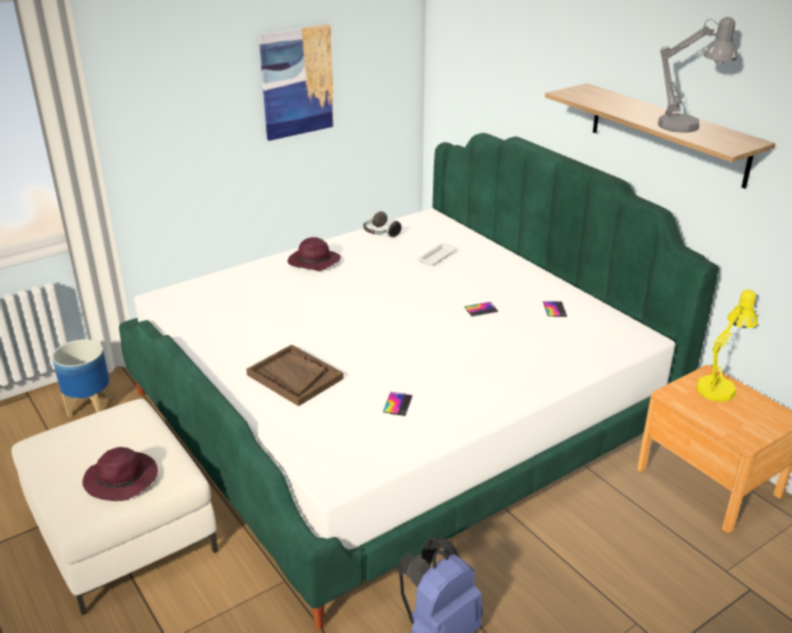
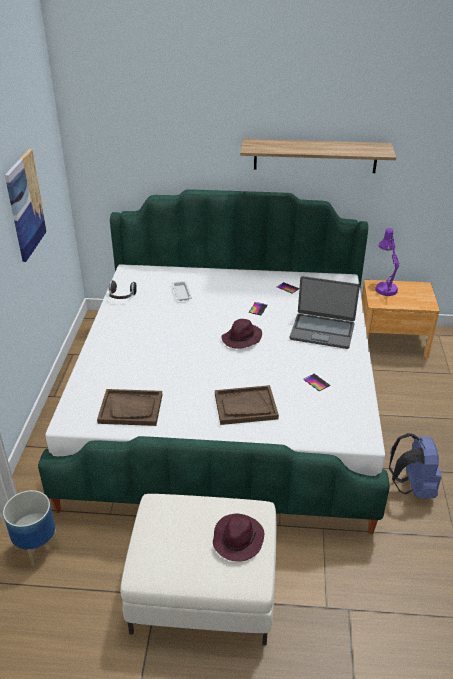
camera: 50 degrees left, 5 degrees up
(214, 317) = (131, 409): none -> brown tray
(313, 262) = (119, 337): purple hat -> purple hat (241, 339)
(504, 367) = (322, 331): none -> laptop
(686, 128) = (346, 148): grey table lamp -> none
(719, 387) = (384, 287): yellow table lamp -> purple table lamp

